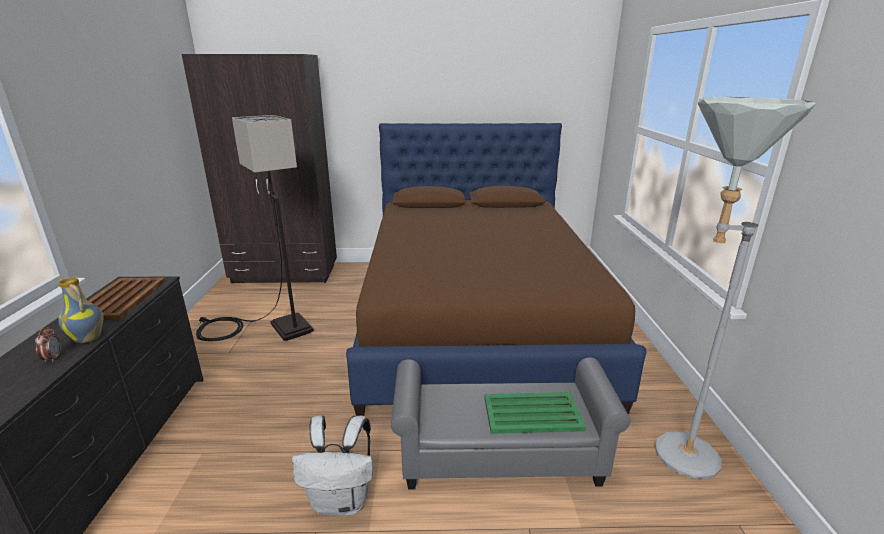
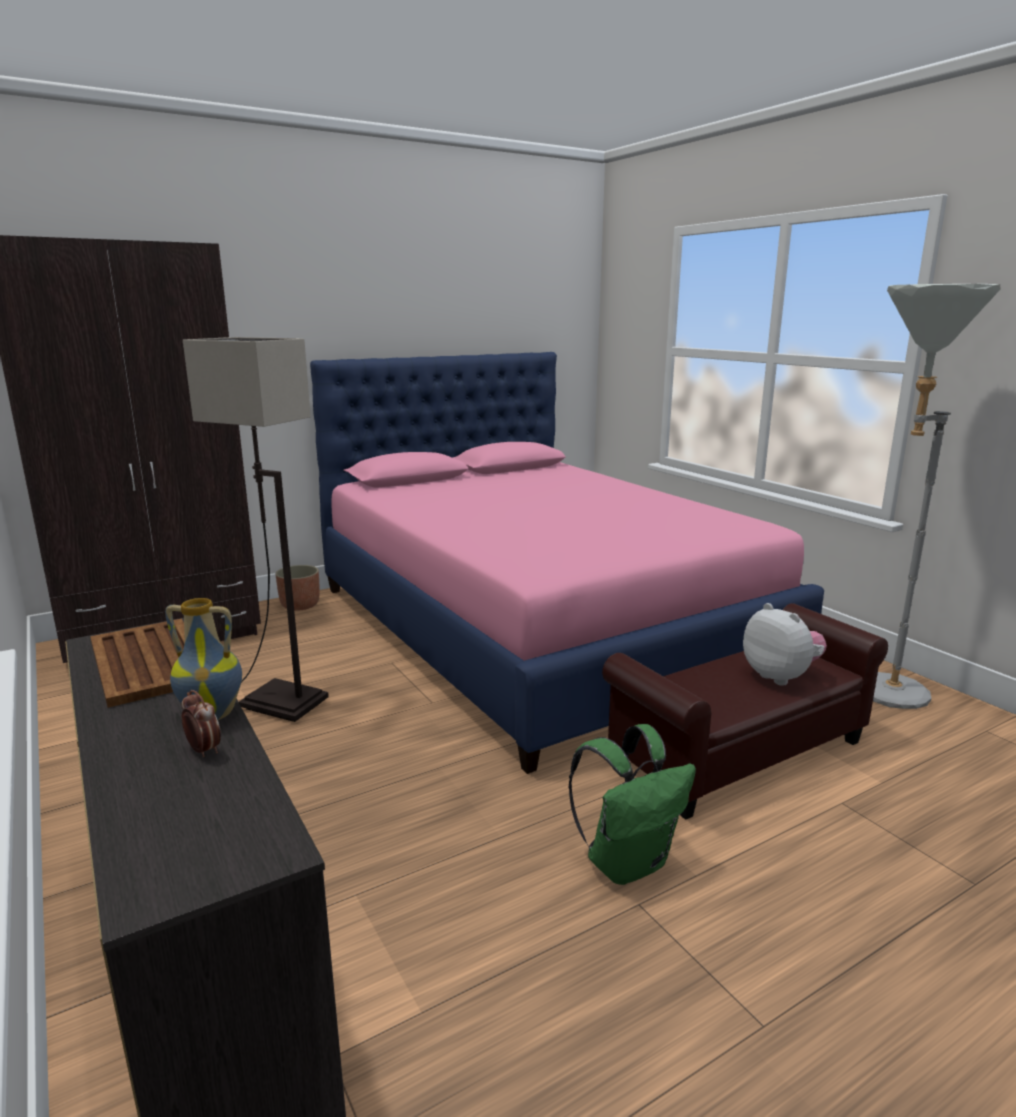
camera: 30 degrees left, 5 degrees down
(342, 501) = (628, 862): white backpack -> green backpack
(364, 269) = (300, 605): none -> planter
(476, 318) = (537, 626): brown bed -> pink bed
(500, 456) = (739, 752): grey ottoman -> brown ottoman
(531, 413) = (780, 676): green tray -> plush toy

